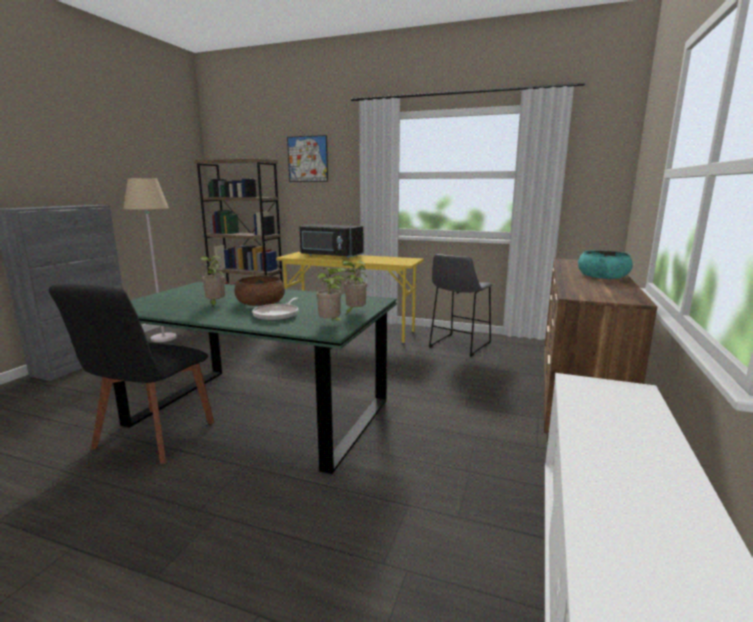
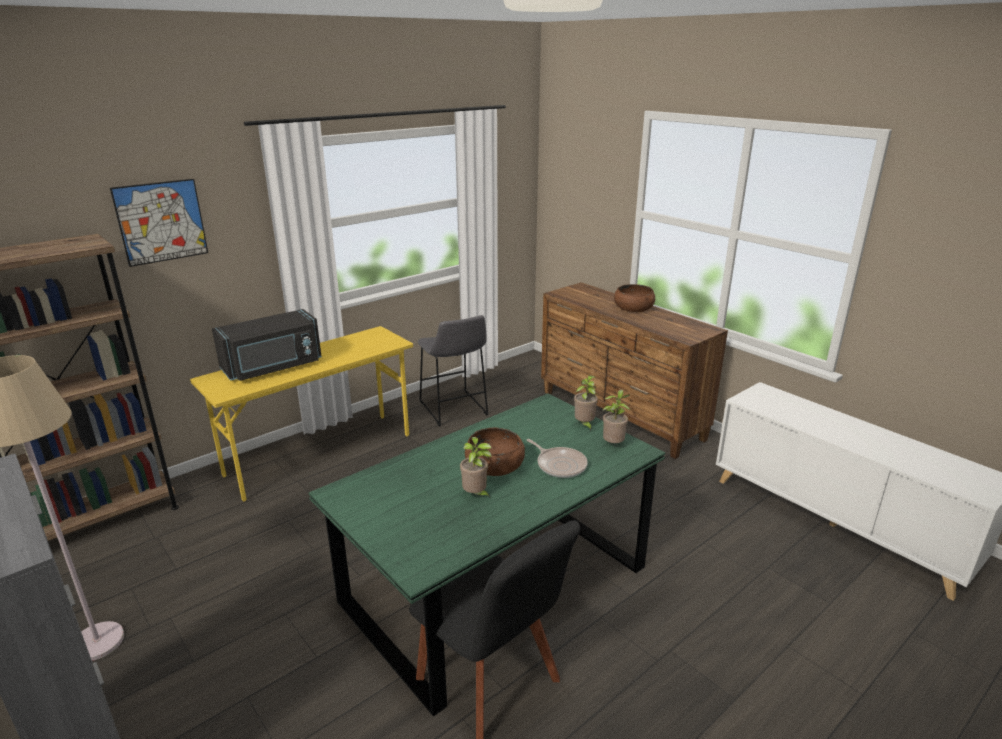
camera: 60 degrees left, 10 degrees up
(603, 276) = (633, 308): turquoise bowl -> brown bowl

